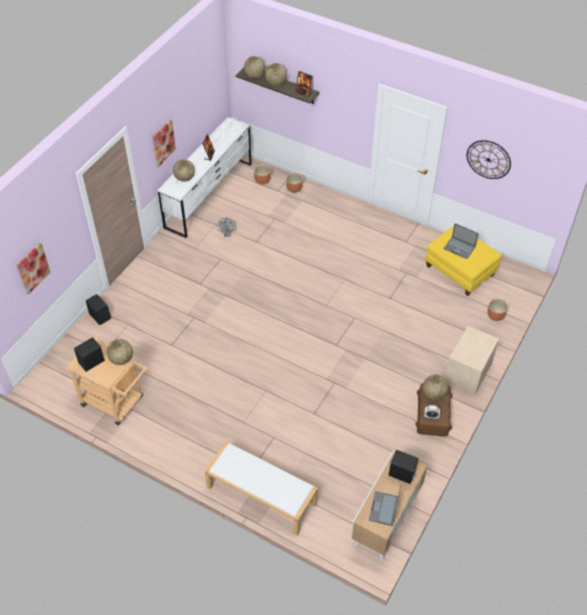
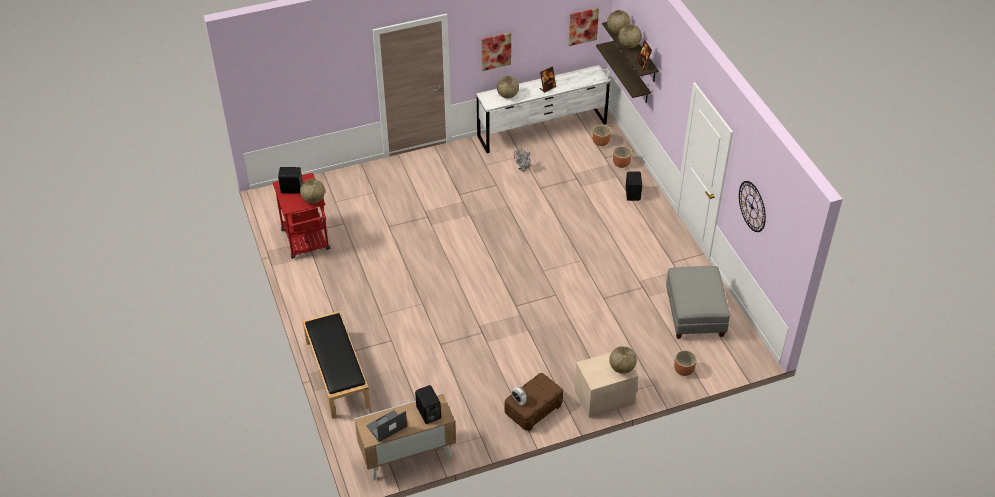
camera: 40 degrees right, 5 degrees down
(33, 268) = (299, 91): picture -> picture (583, 26)
(100, 316) = (360, 174): black speaker -> black speaker (633, 194)
(116, 403) = (307, 243): beige cart -> red cart
(260, 495) = (337, 373): white bench -> black bench
(274, 108) = (631, 73): none -> shelf
(433, 394) = (541, 386): globe -> globe (622, 368)
(459, 248) = (693, 285): laptop -> none
(460, 271) = (695, 315): yellow ottoman -> grey ottoman

